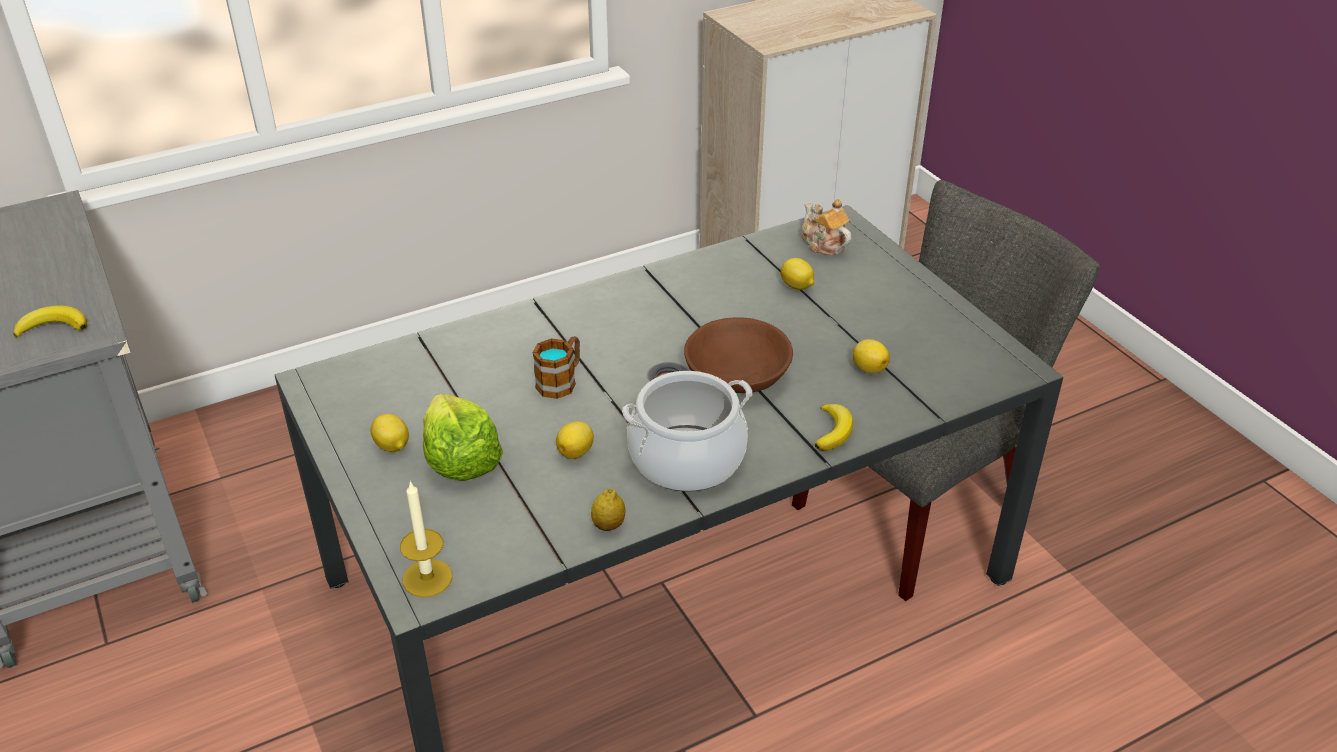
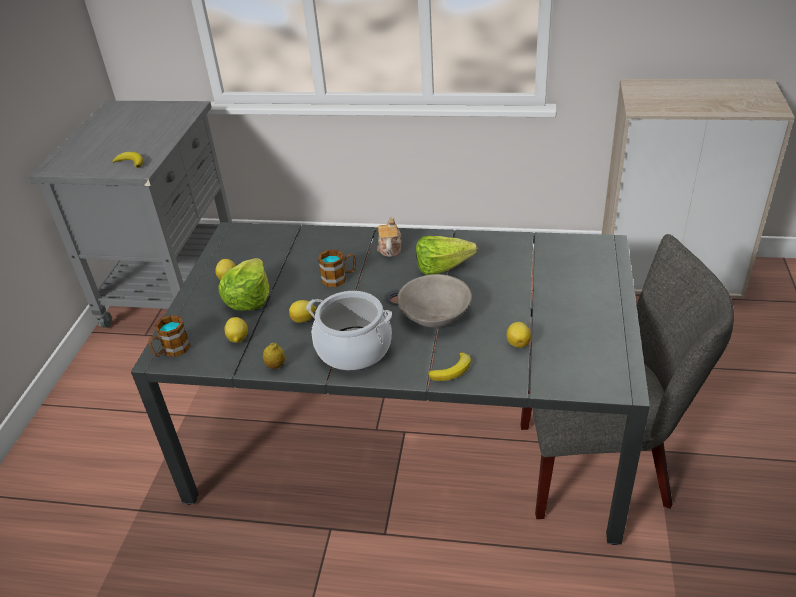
camera: 40 degrees right, 0 degrees up
(427, 578) = (171, 351): candle -> mug
(689, 315) = (447, 268): none -> lettuce
(737, 374) = (435, 313): brown bowl -> grey bowl
(797, 287) = (531, 275): lemon -> lemon (238, 339)
(823, 244) = (579, 255): teapot -> teapot (390, 247)

